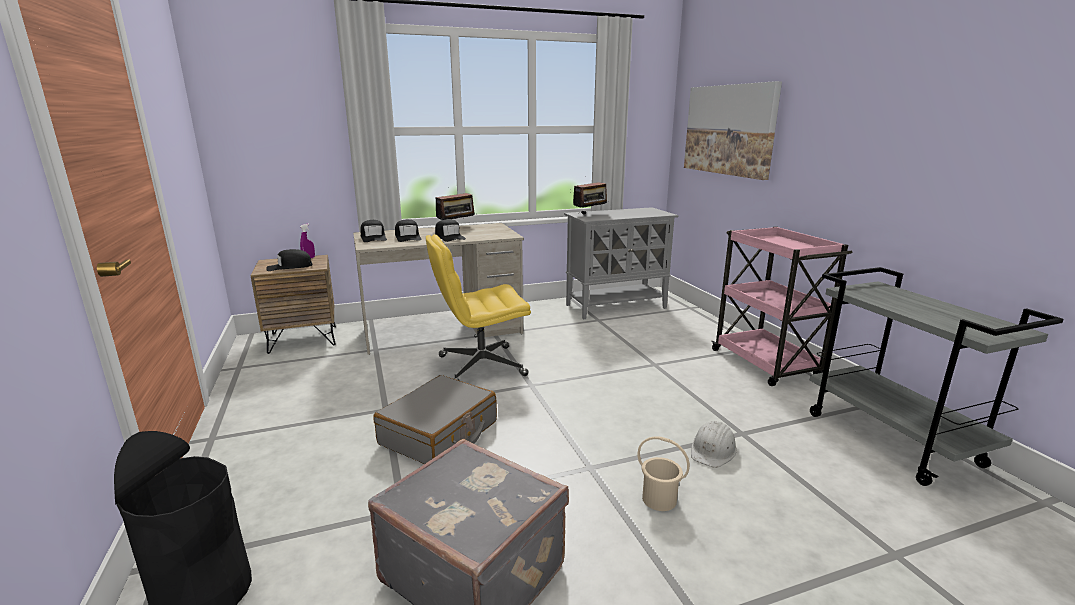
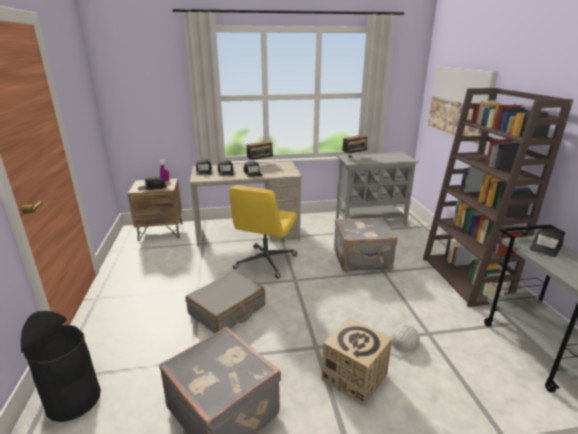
camera: 10 degrees right, 5 degrees up
(480, 366) = (265, 262): yellow office chair -> yellow office chair turned 60 degrees counterclockwise
(620, 353) = (362, 260): none -> grey suitcase
(659, 500) = (354, 377): beige bucket -> cardboard box
(765, 364) = (465, 279): pink cart -> brown bookcase
(885, 292) = (546, 247): none -> black cap

